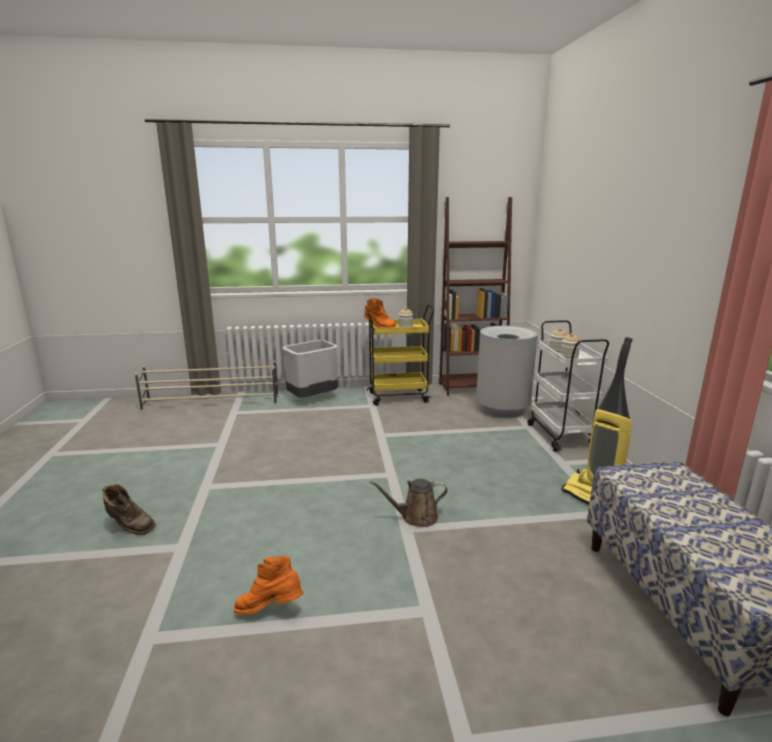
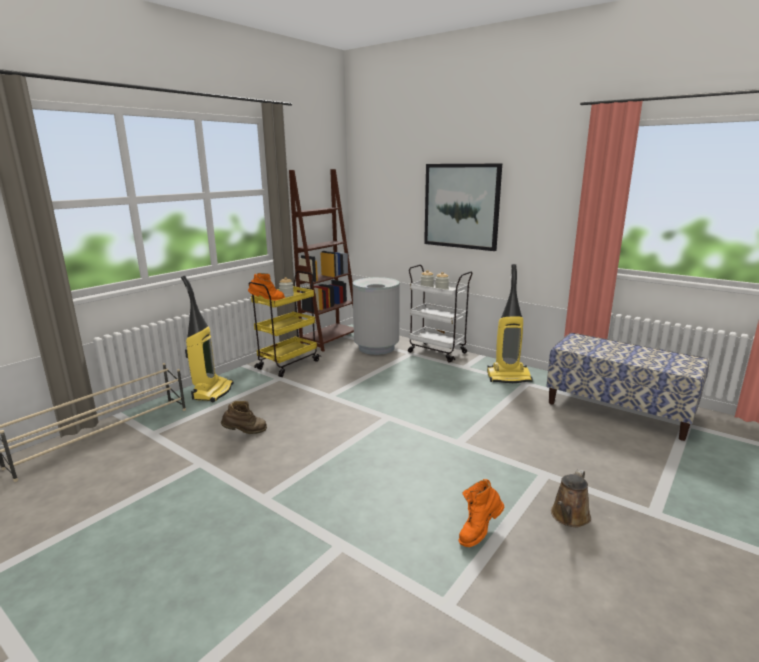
camera: 45 degrees left, 0 degrees up
(129, 526) = (260, 565): brown boot -> brown boot (245, 433)
(312, 398) = (212, 392): grey trash can -> vacuum cleaner
(416, 517) = (451, 433): brown watering can -> brown watering can (569, 517)
(617, 249) = (461, 206): none -> picture

